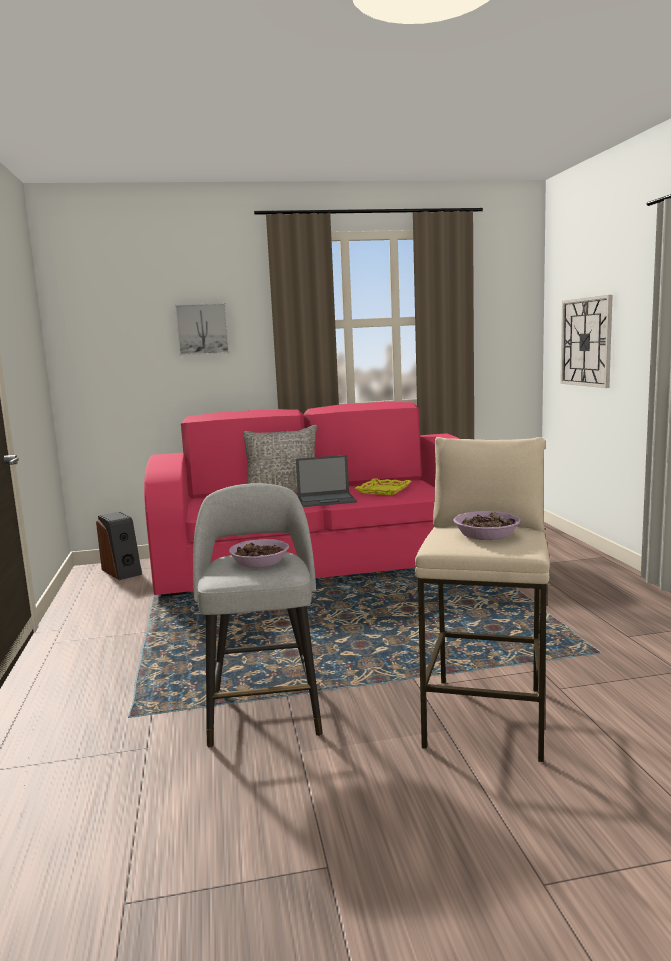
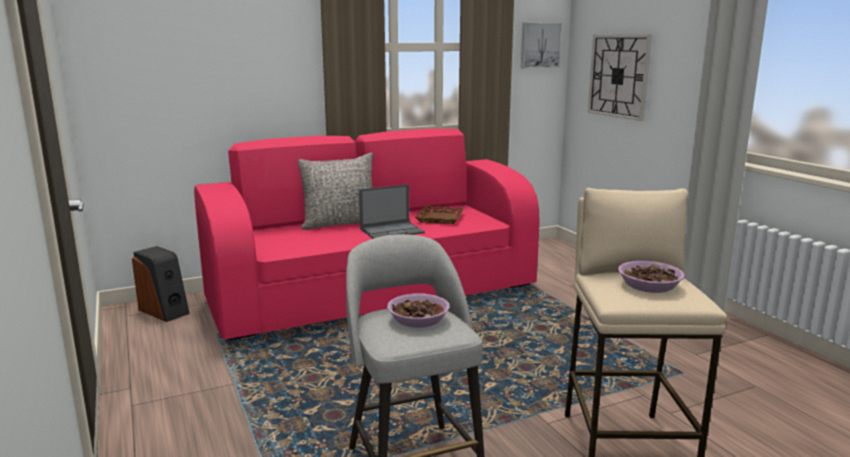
camera: 15 degrees left, 5 degrees up
(202, 329) = (245, 47): picture -> picture (539, 45)
(384, 490) = (440, 218): yellow tray -> brown tray

